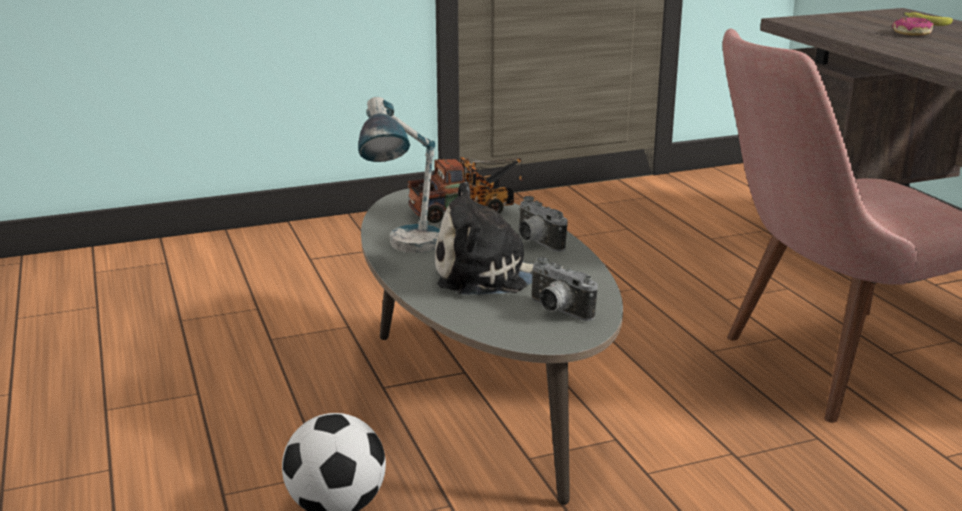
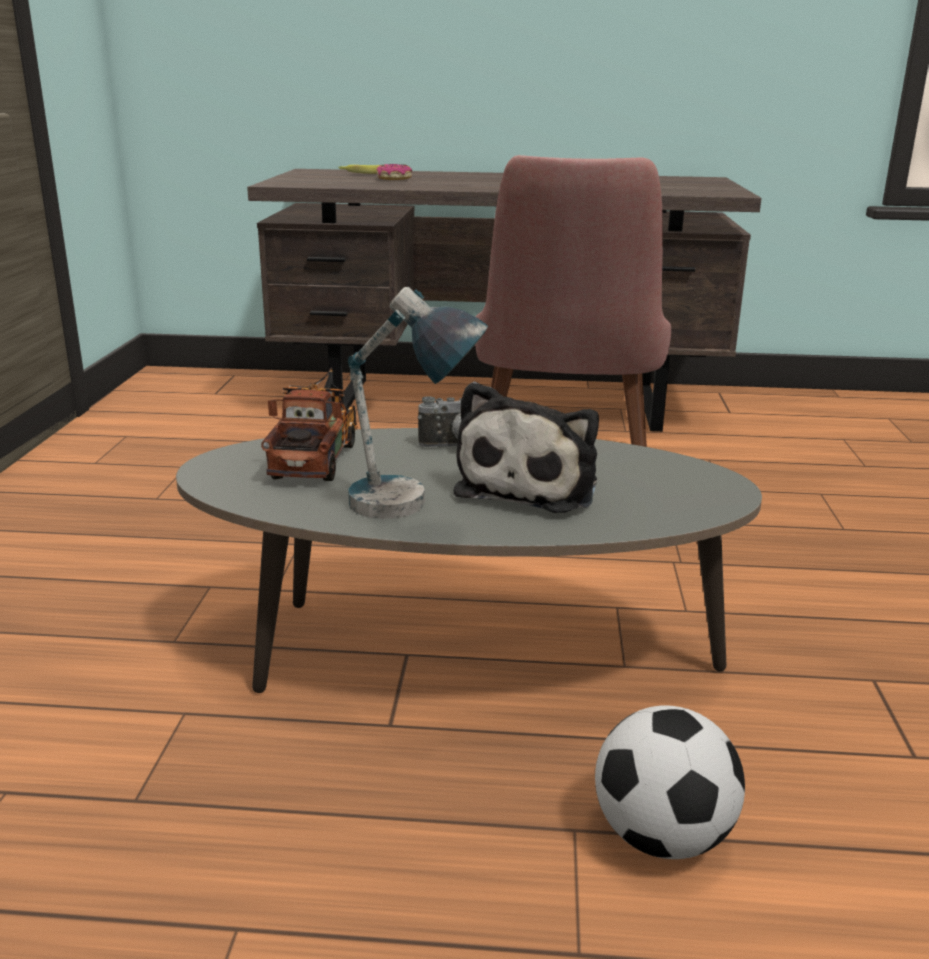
camera: 65 degrees left, 0 degrees up
(556, 311) = (658, 477): camera -> none

